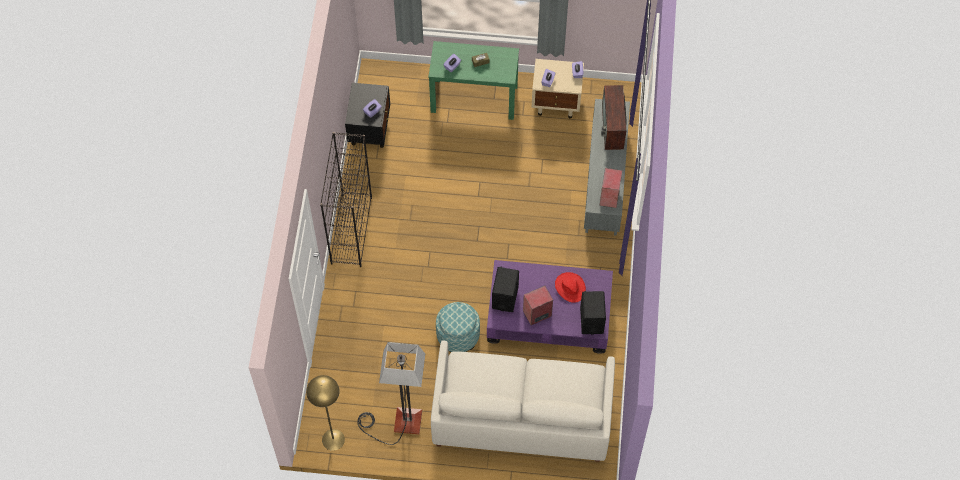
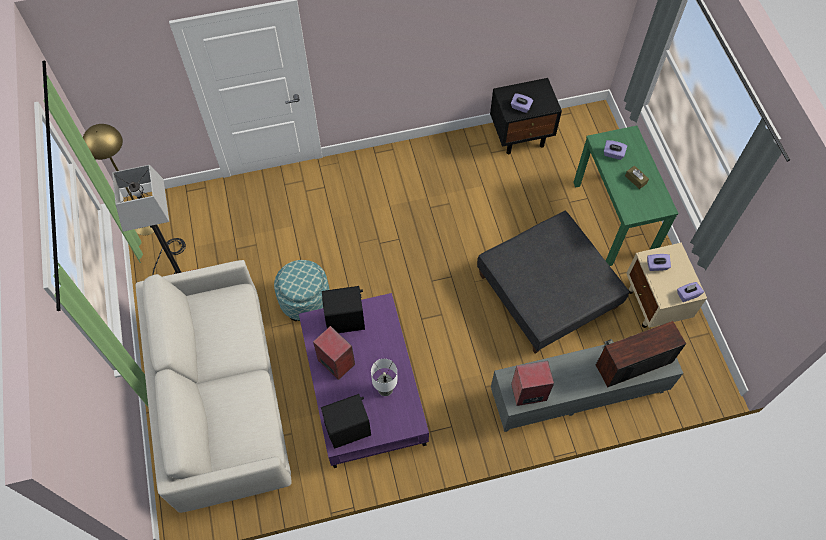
camera: 70 degrees right, 0 degrees up
(351, 230) = (395, 159): black bookcase -> none
(518, 166) = (548, 291): none -> grey ottoman
(570, 287) = (385, 388): red hat -> table lamp

